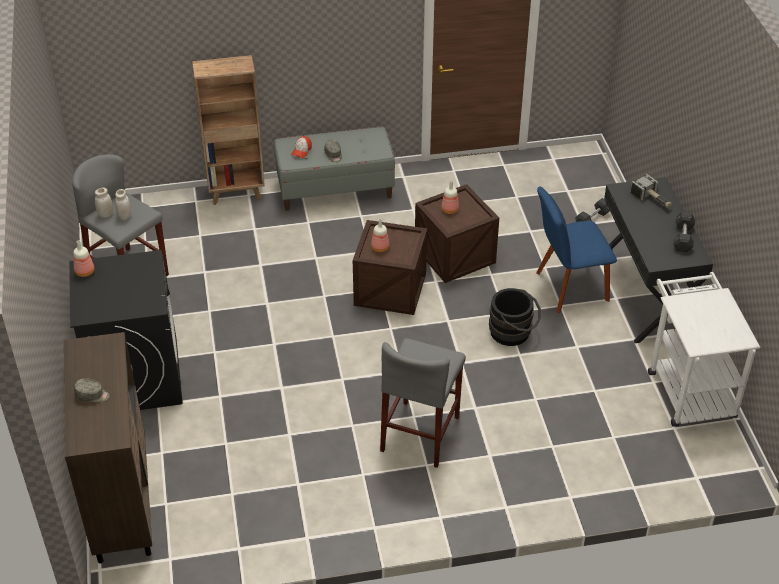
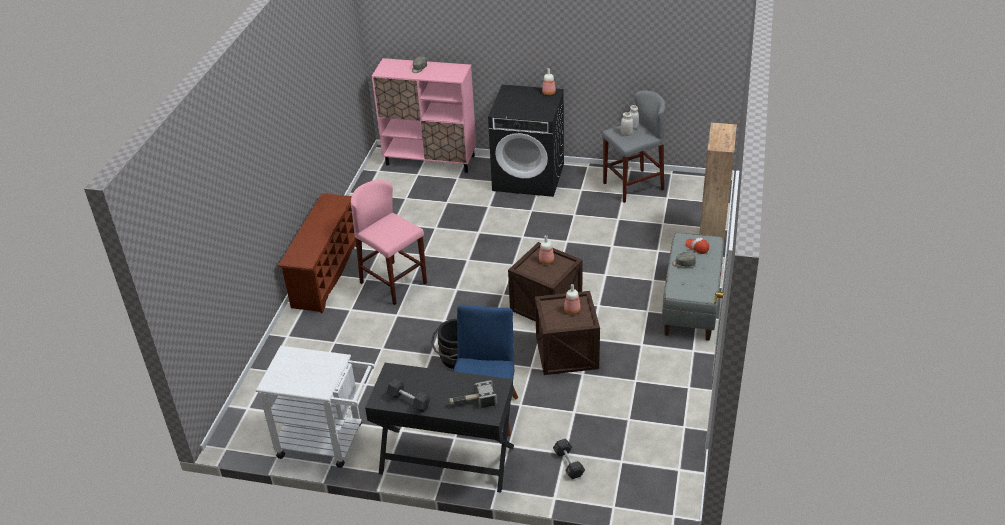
camera: 115 degrees right, 5 degrees down
(122, 502) = (430, 160): brown cabinet -> pink cabinet
(420, 433) = (393, 283): grey stool -> pink stool
(438, 513) = (325, 273): none -> brown shoe rack

